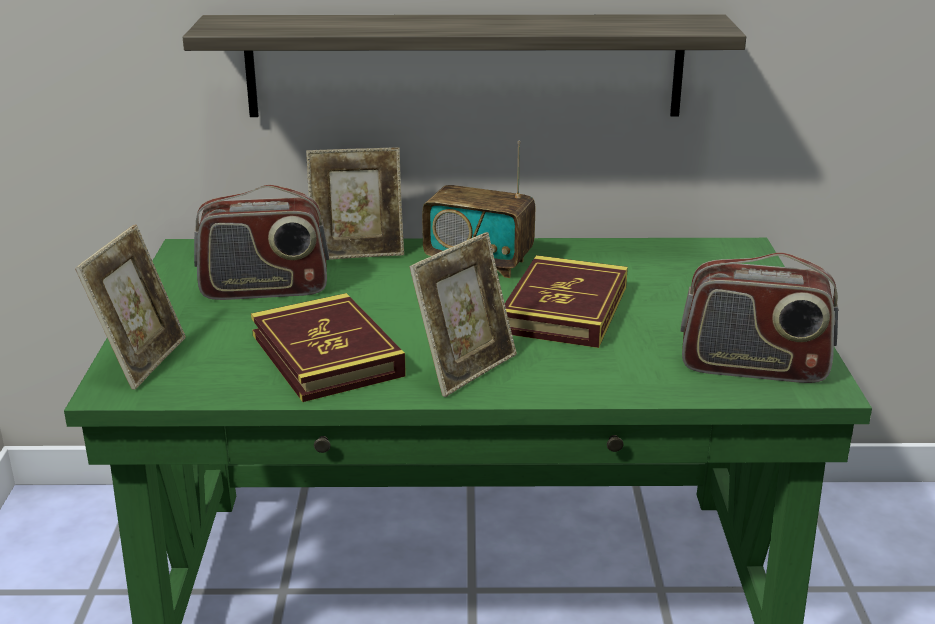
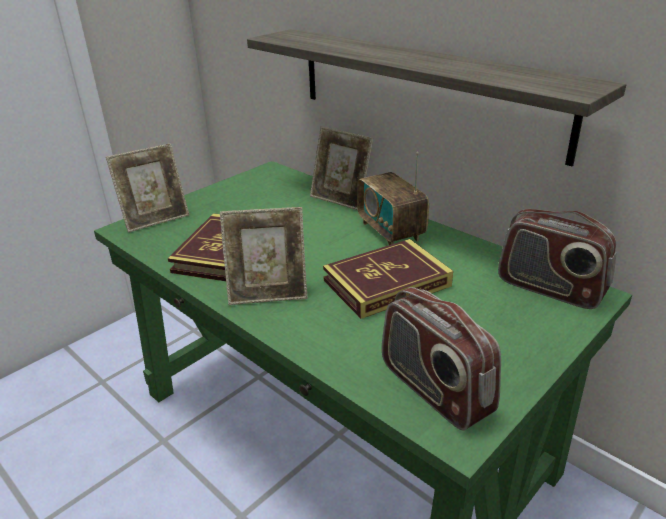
camera: 45 degrees right, 5 degrees up
(264, 289) = (262, 204): radio -> radio (549, 288)

